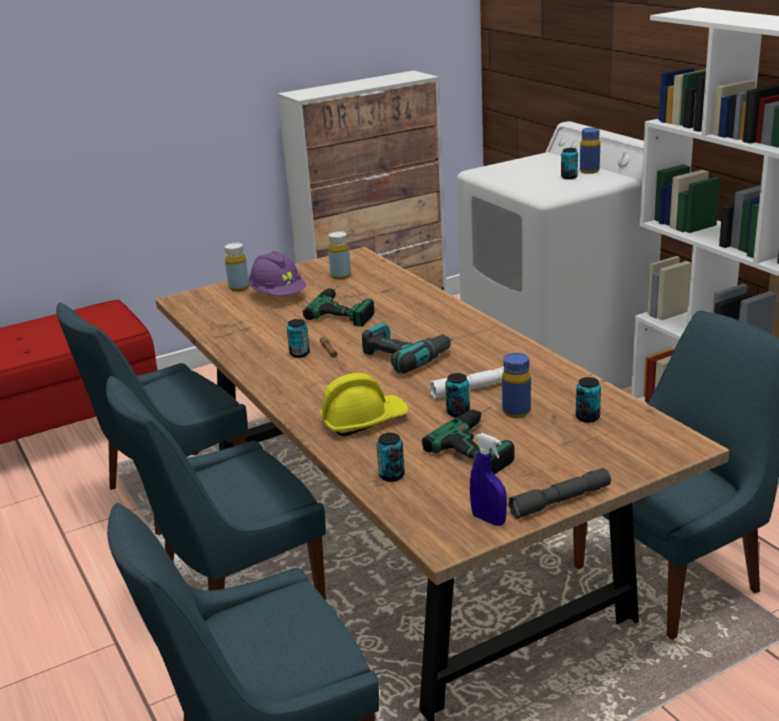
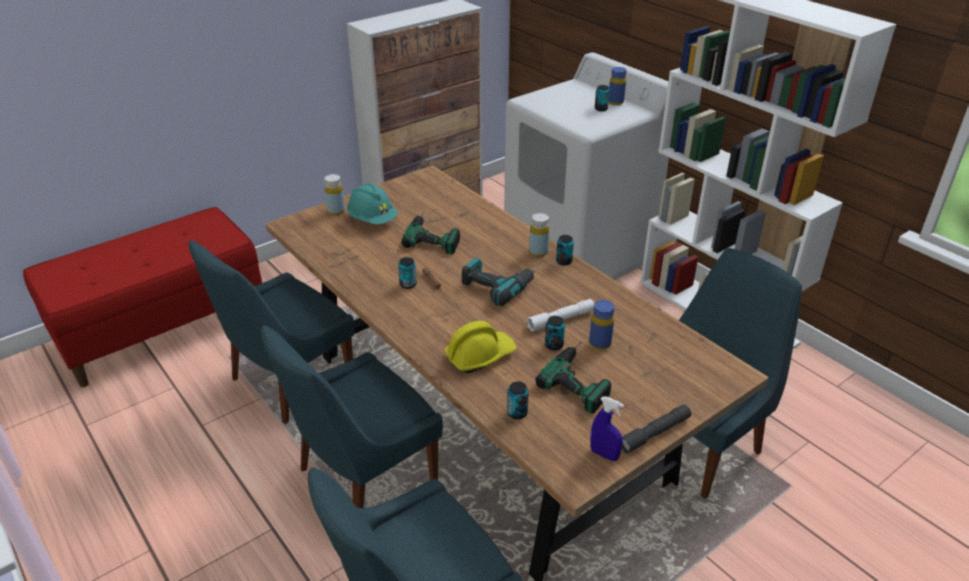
camera: 10 degrees left, 10 degrees up
(278, 295) = (372, 220): purple hard hat -> turquoise hard hat
(341, 276) = (420, 198): yellow bottle -> yellow bottle (538, 252)
(587, 417) = (656, 348): can -> can (564, 261)

